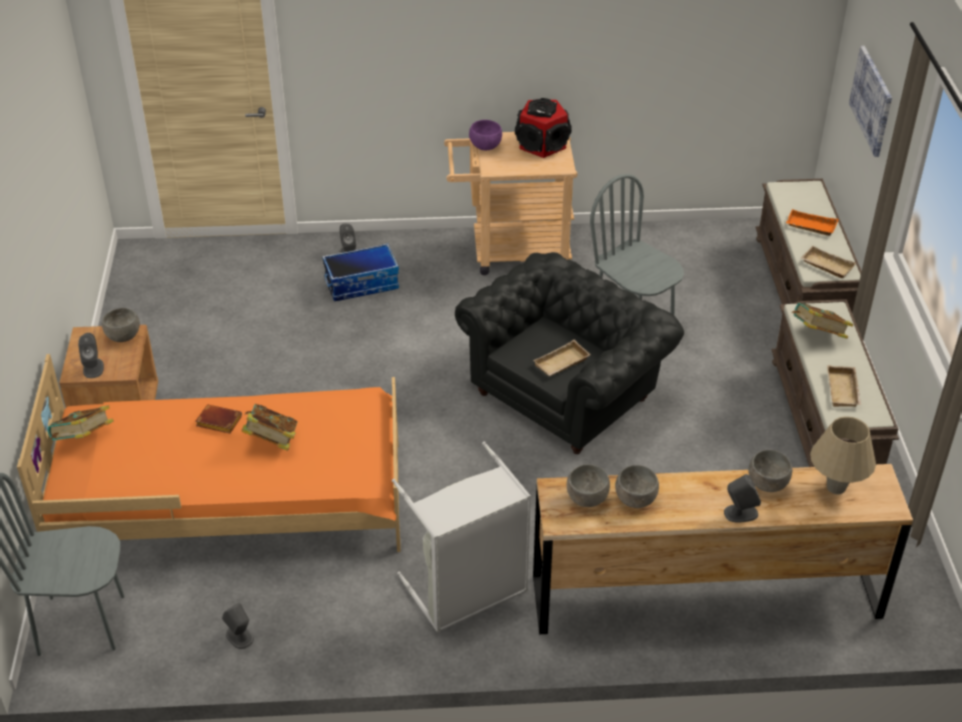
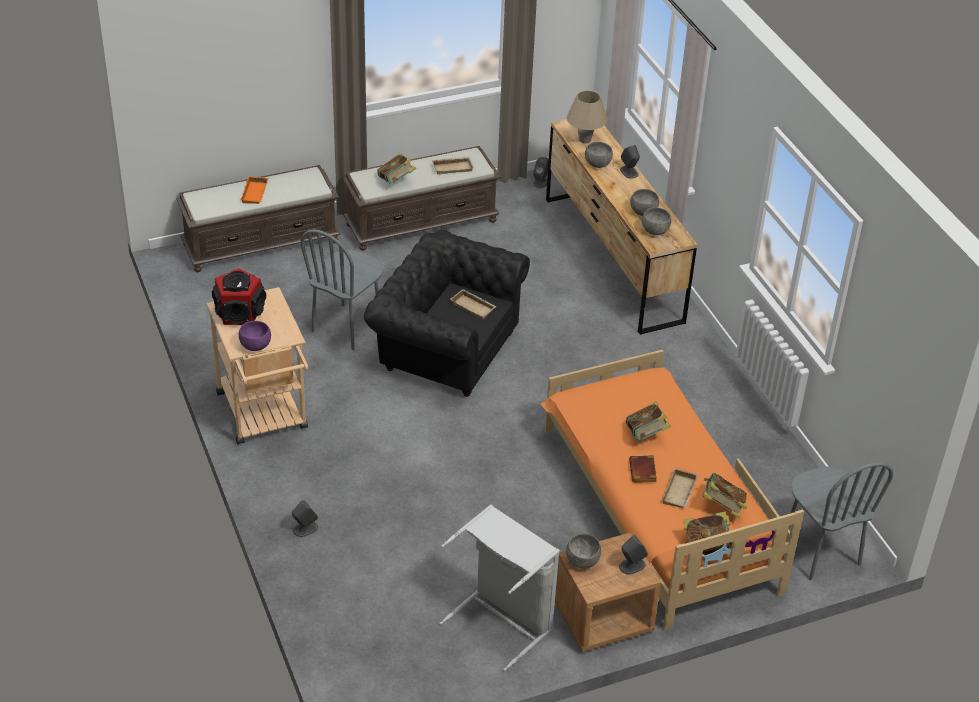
camera: 110 degrees left, 0 degrees up
(127, 470) = (722, 507): none -> book
(240, 636) = (776, 462): grey speaker -> grey speaker (541, 182)
(362, 284) = (350, 506): storage box -> none
(468, 592) = (671, 361): grey laundry basket -> grey laundry basket (503, 620)
(825, 266) = (308, 183): beige tray -> beige tray (680, 492)
(872, 100) = (238, 75): picture -> none

